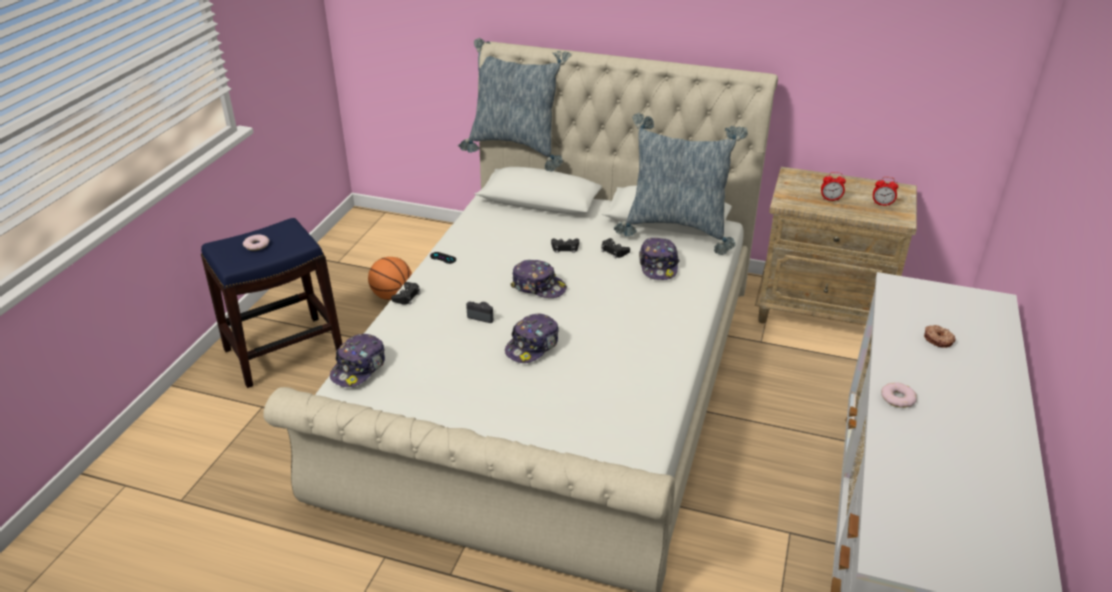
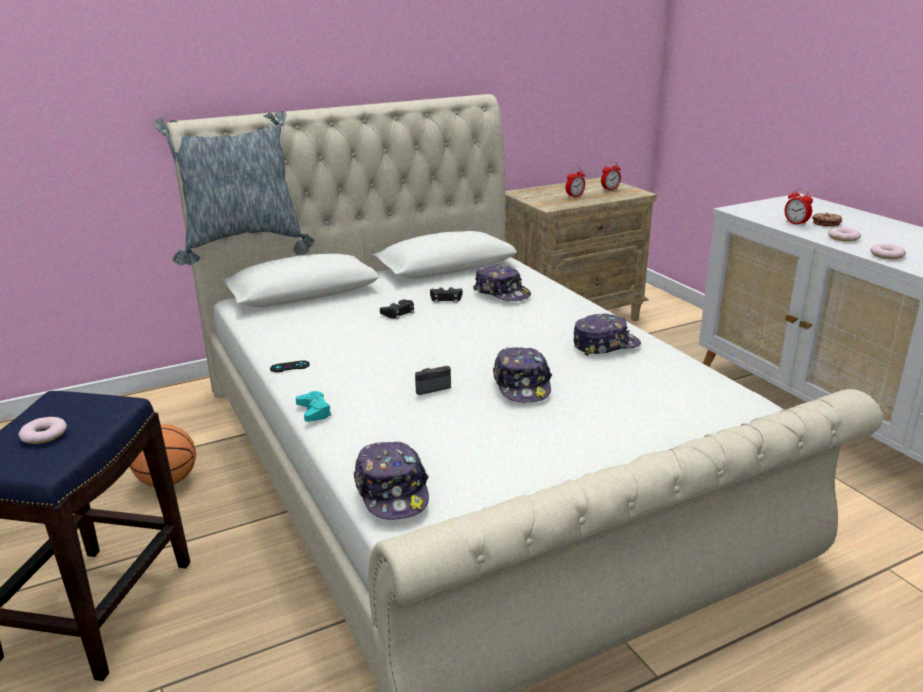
camera: 45 degrees left, 10 degrees down
(407, 296) = (314, 411): black game controller -> turquoise game controller
(538, 286) = (435, 345): cap -> cap (605, 344)
(676, 236) = (472, 272): pillow -> none
(908, 325) = (796, 223): none -> alarm clock
(909, 362) = (843, 238): none -> donut

